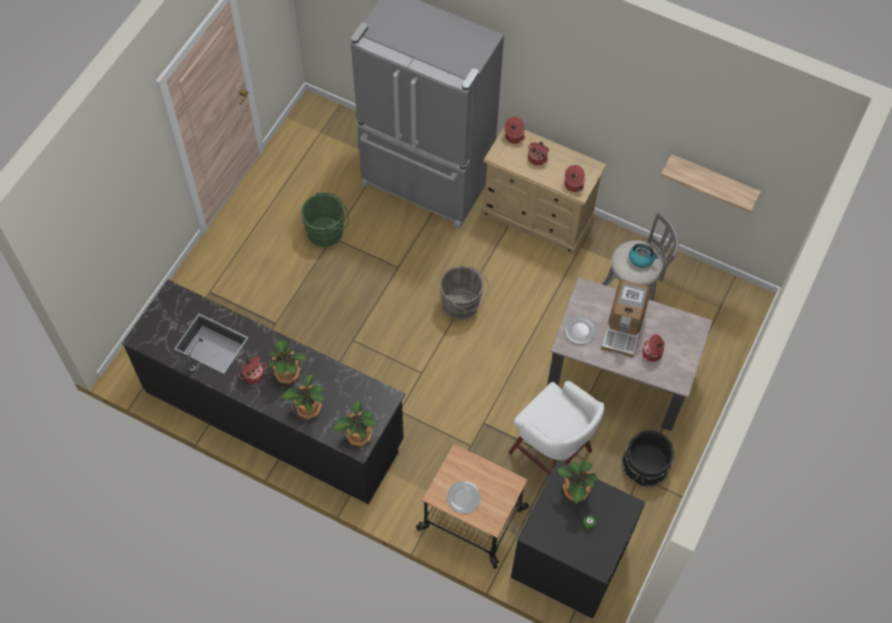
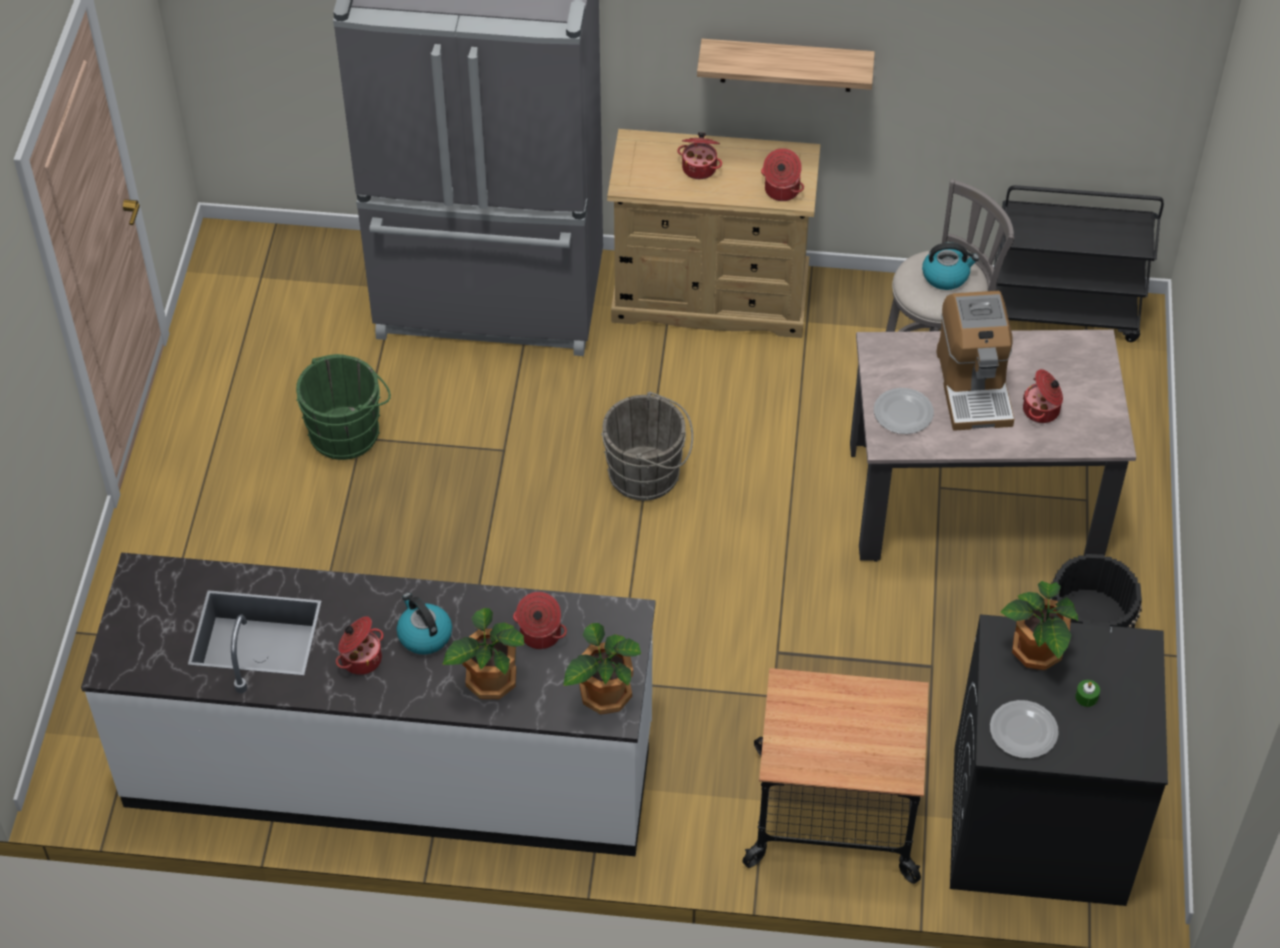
camera: 20 degrees left, 10 degrees down
(274, 416) = (390, 766): black counter -> white counter
(288, 372) = (424, 635): potted plant -> kettle
(463, 498) = (831, 750): plate -> plate (1023, 732)
(513, 137) = (642, 147): cooking pot -> cooking pot (540, 635)
(552, 453) = (921, 661): white stool -> none
(713, 180) = (1022, 101): shelf -> shelf (786, 65)
(715, 285) = (1061, 312): none -> black cart

